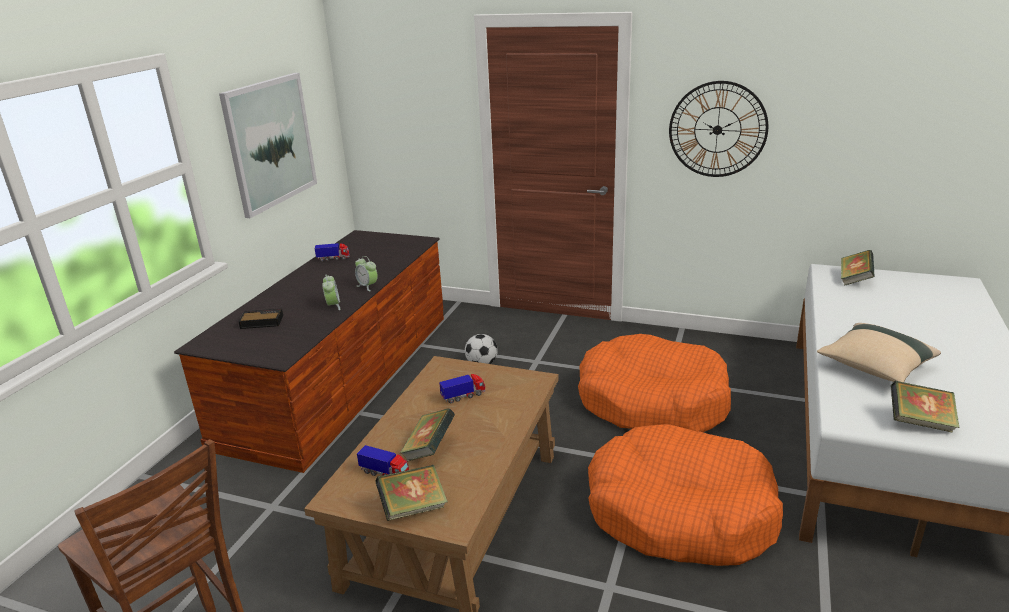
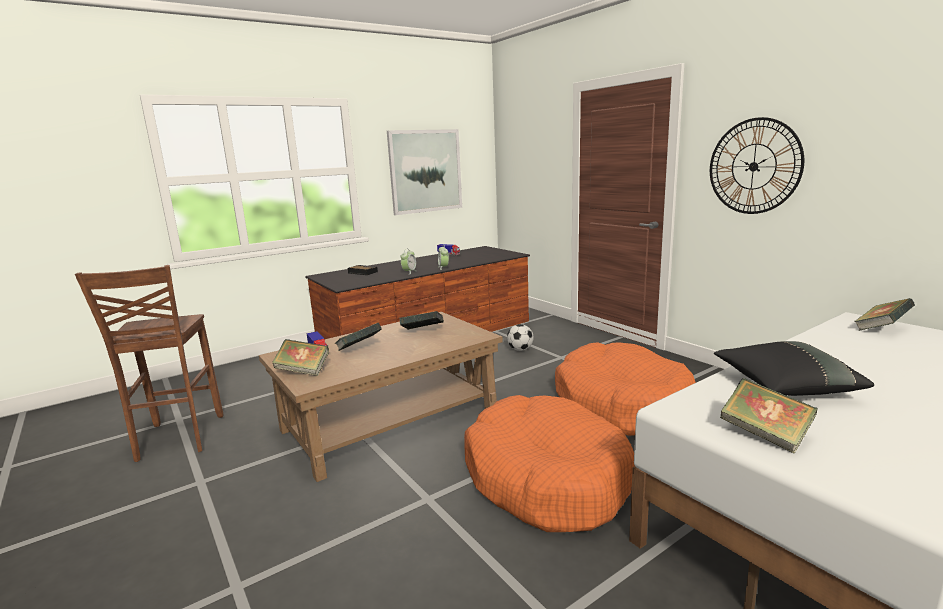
camera: 35 degrees right, 10 degrees down
(463, 396) = (422, 332): toy truck -> book
(874, 367) = (784, 387): beige pillow -> black pillow

